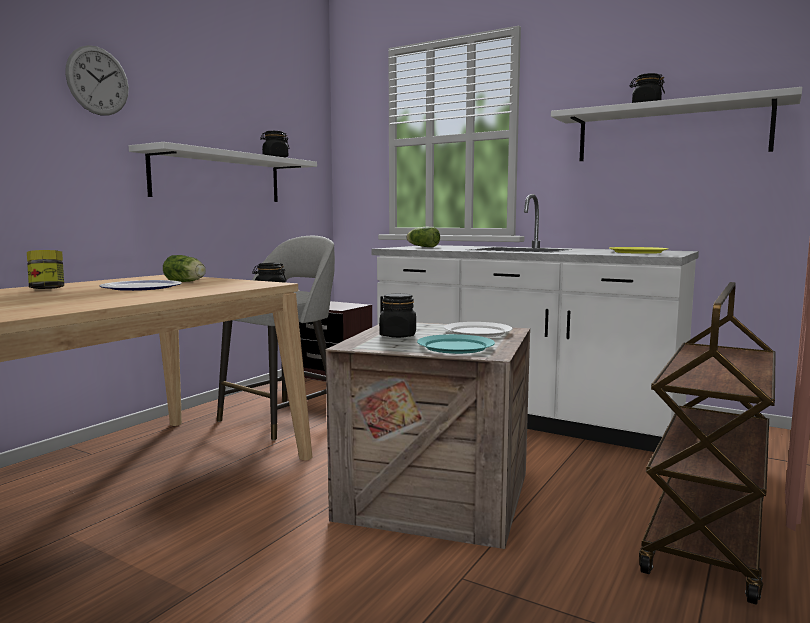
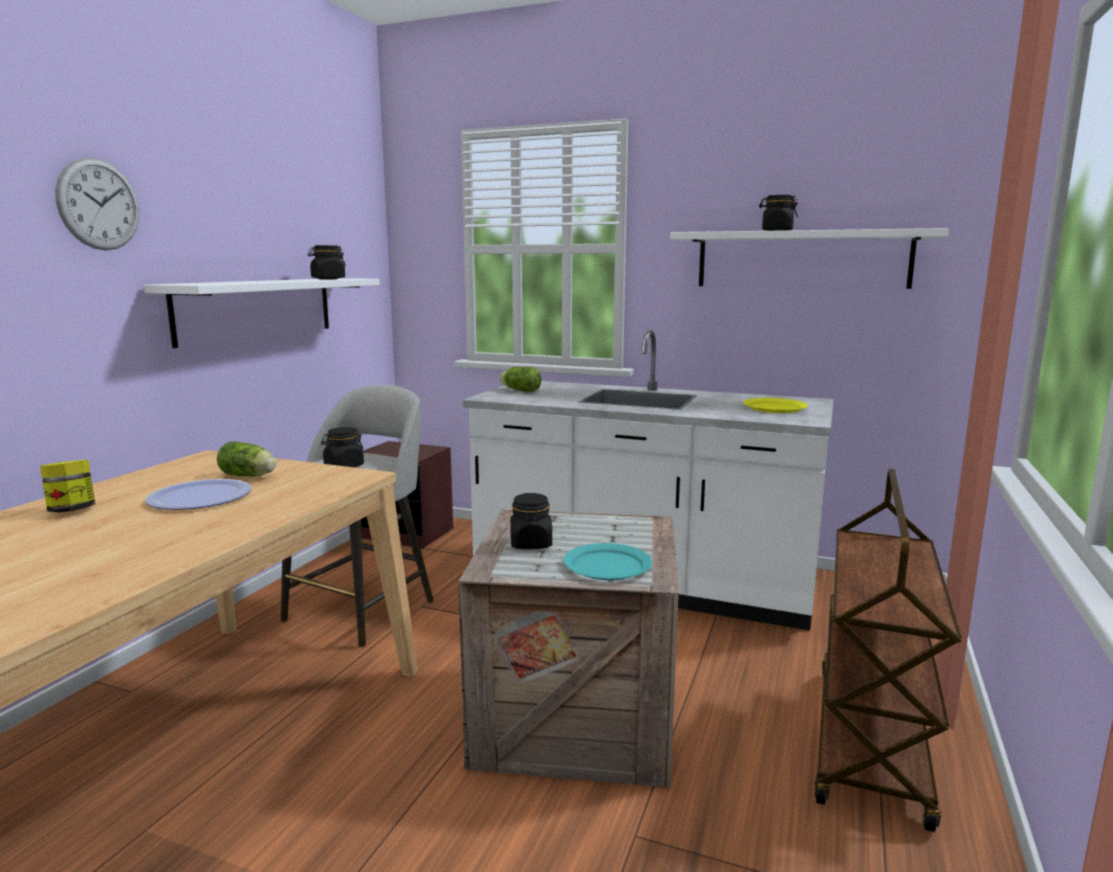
camera: 10 degrees left, 5 degrees up
(478, 332) = (619, 530): white plate -> none

